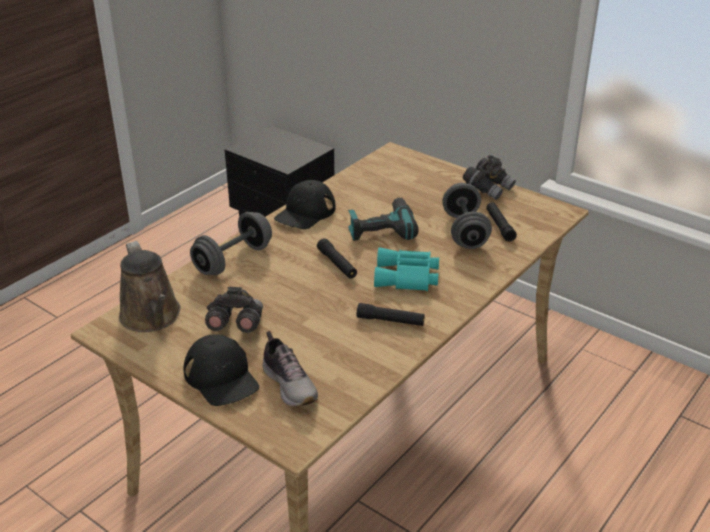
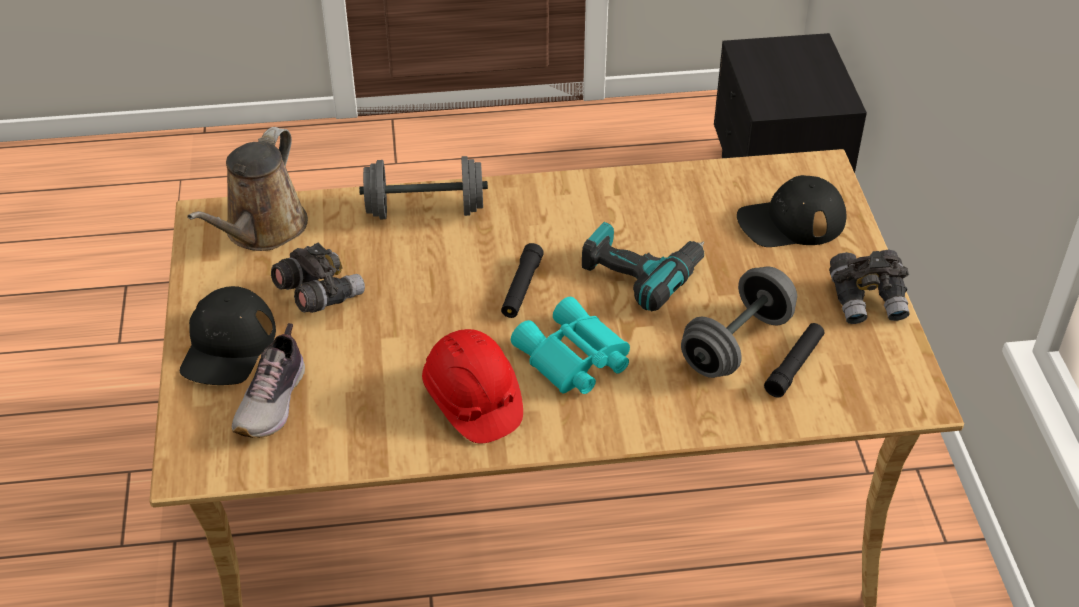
camera: 45 degrees right, 10 degrees up
(305, 212) = (586, 194): black cap -> black cap (790, 222)
(390, 321) = (472, 401): black flashlight -> red hard hat

